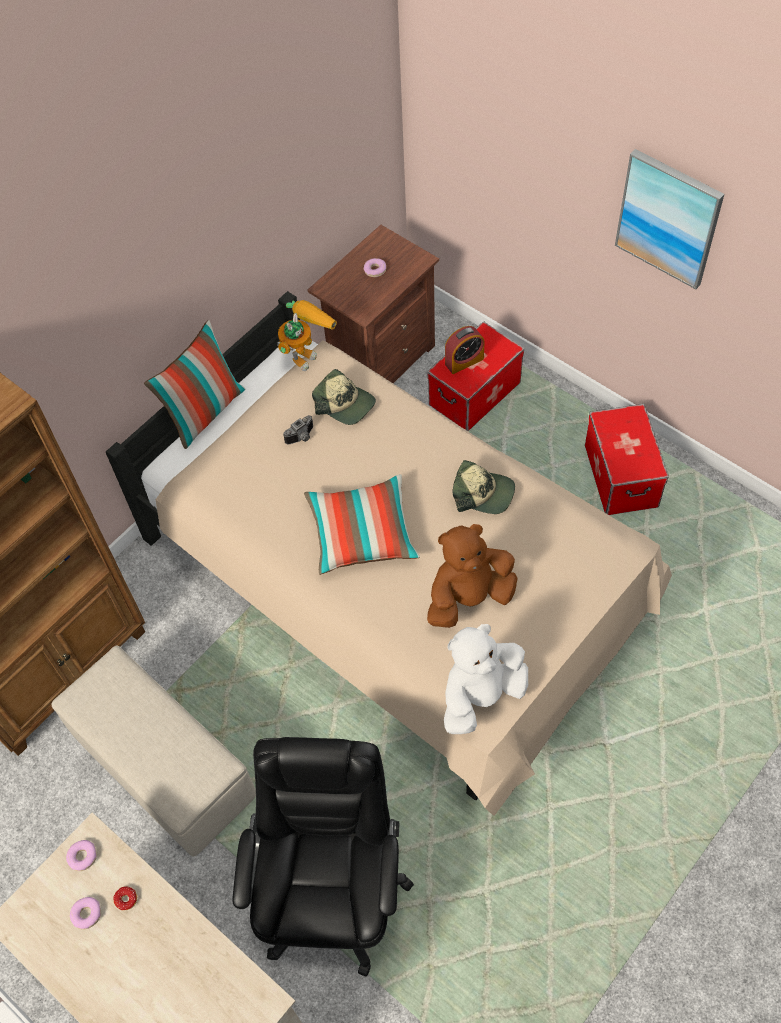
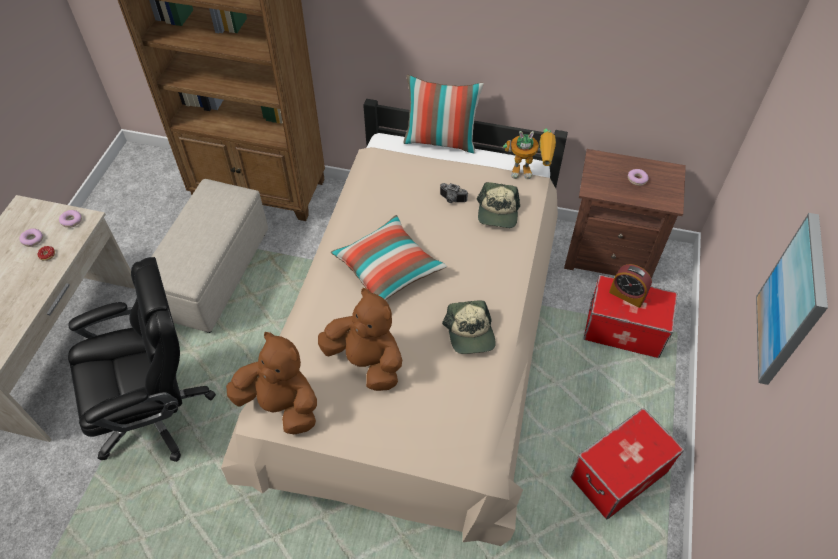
camera: 60 degrees right, 5 degrees down
(481, 695) = (281, 405): white plush toy -> brown plush toy

